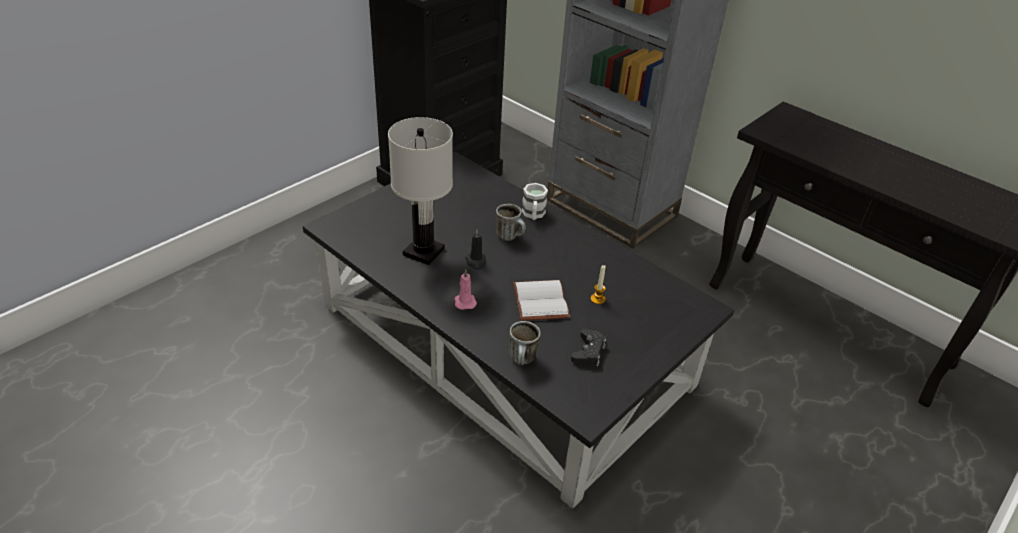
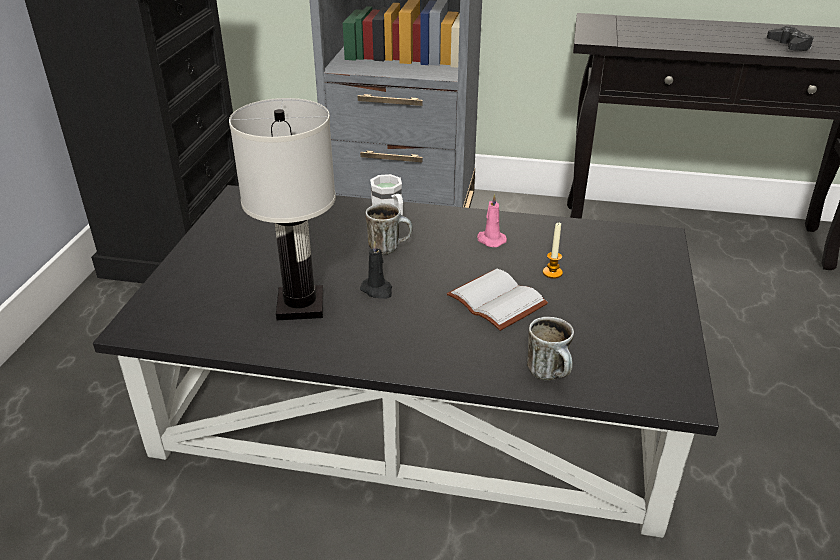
camera: 30 degrees left, 5 degrees down
(465, 301) = (411, 339): pink candle -> pink candle (490, 240)
(588, 352) = (605, 330): black game controller -> black game controller (789, 45)

